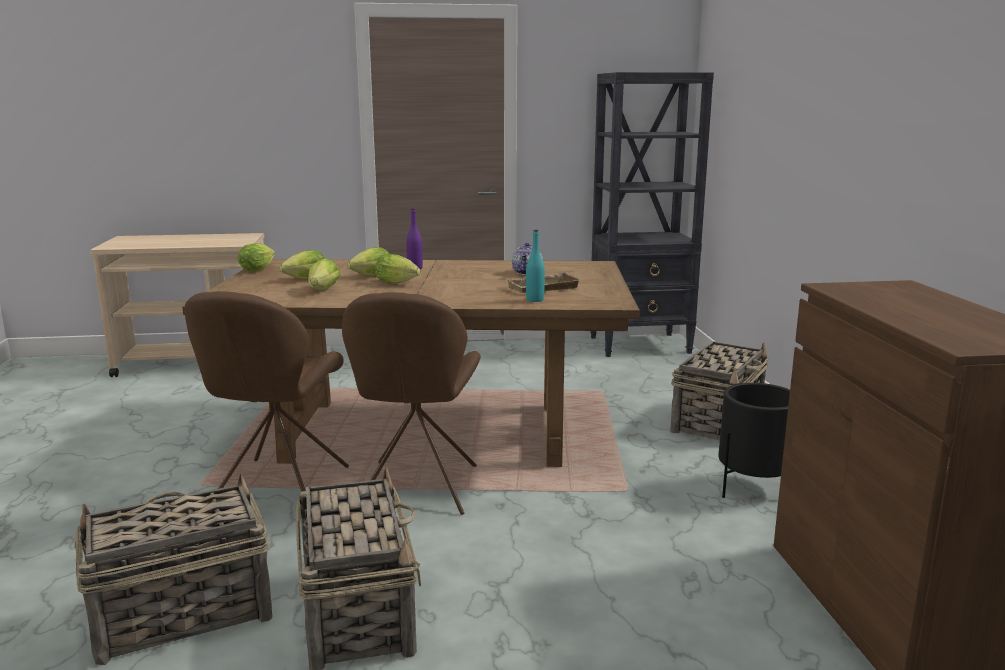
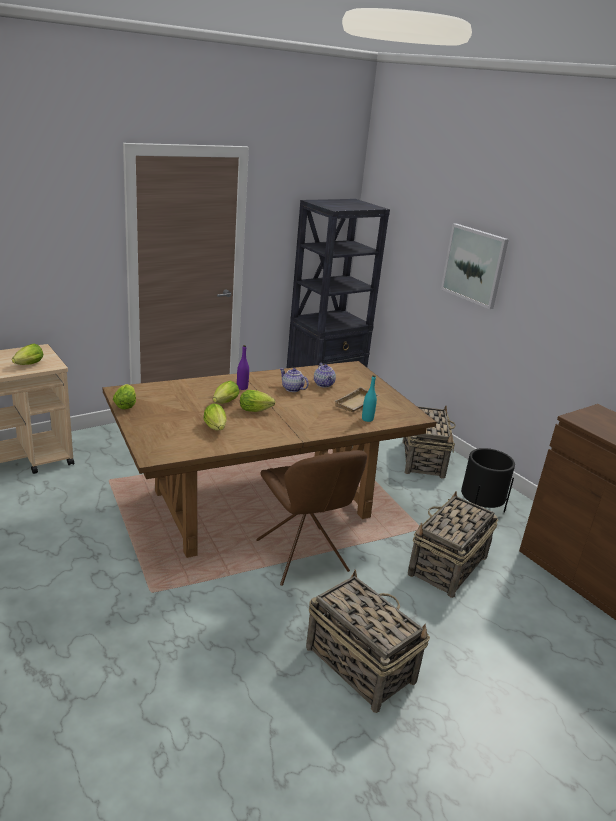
camera: 30 degrees left, 10 degrees up
(180, 615) = (258, 702): basket -> basket (447, 566)
(278, 489) = (212, 580): brown chair -> none
(304, 279) = (182, 415): lettuce -> lettuce (28, 365)
(476, 273) = (292, 389): none -> teapot
(795, 116) = (474, 265): none -> picture

